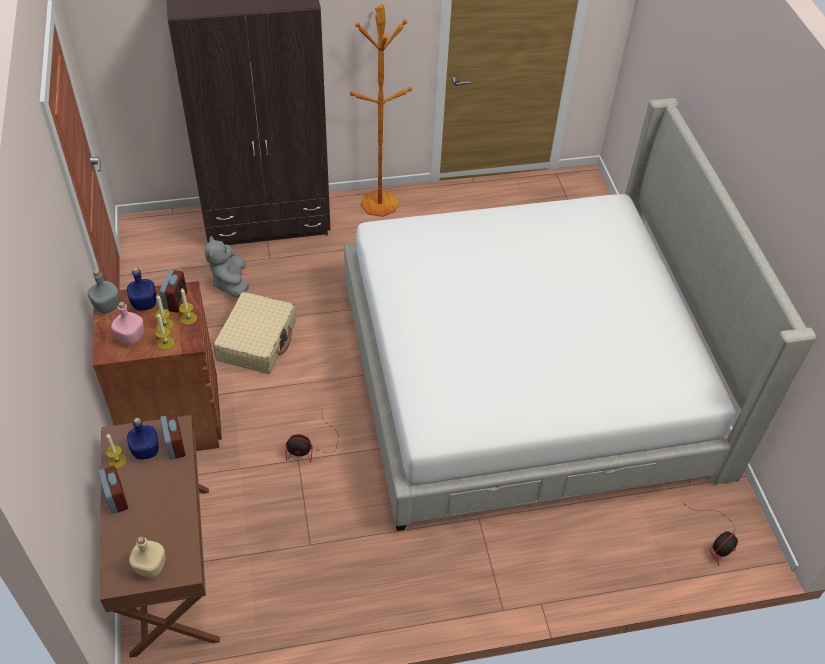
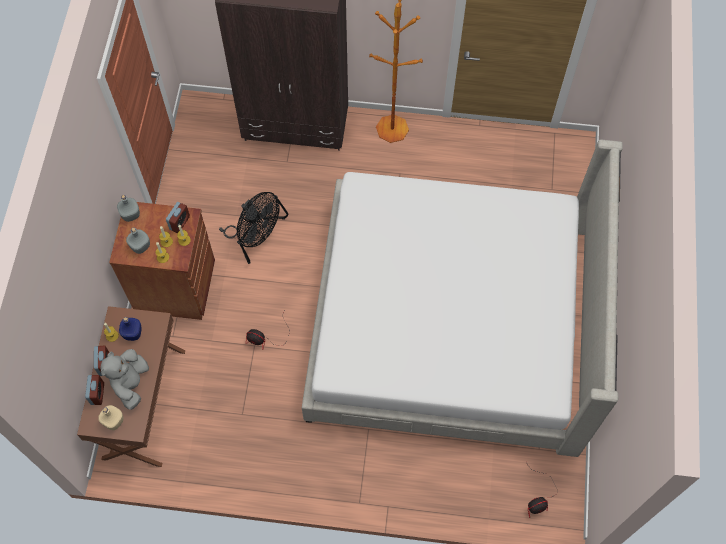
camera: 20 degrees right, 15 degrees up
(130, 338) = (140, 247): pink bottle -> grey bottle
(145, 303) = (157, 219): blue bottle -> none
(175, 445) = (153, 334): alarm clock -> alarm clock (97, 393)
(231, 283) = (250, 177): grey plush toy -> grey plush toy (131, 383)
(257, 341) = (255, 236): beige suitcase -> black fan

